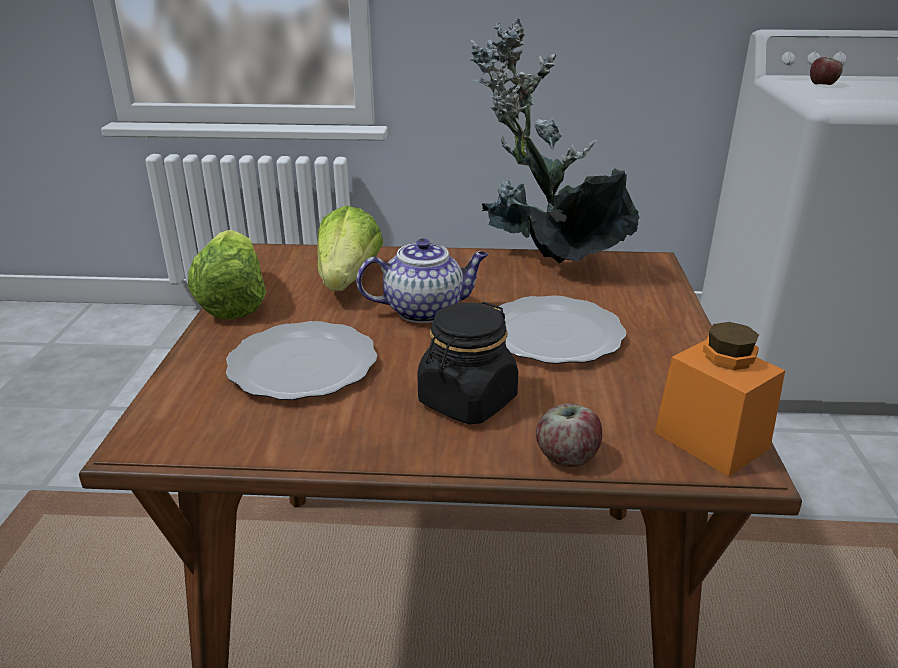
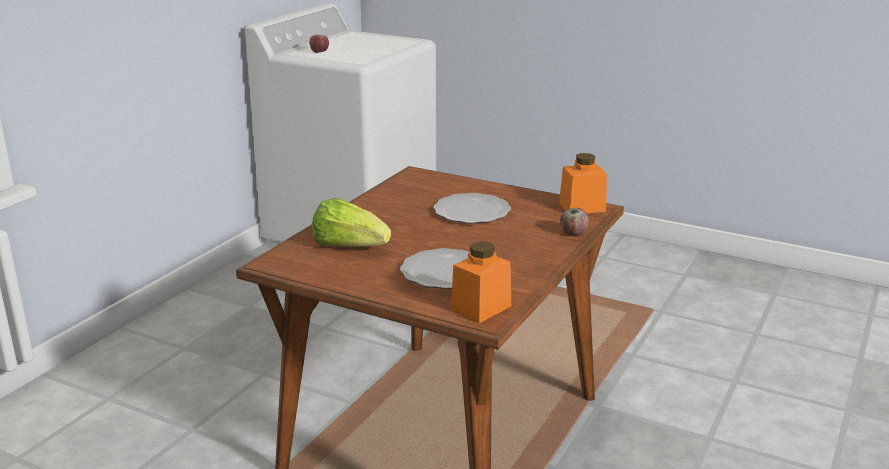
camera: 65 degrees left, 5 degrees down
(184, 426) = (481, 308): none -> orange jar
(234, 301) = (339, 282): lettuce -> none
(425, 310) = (413, 234): teapot -> none
(467, 401) = (515, 242): black jar -> none
(542, 267) = (392, 196): potted plant -> none

